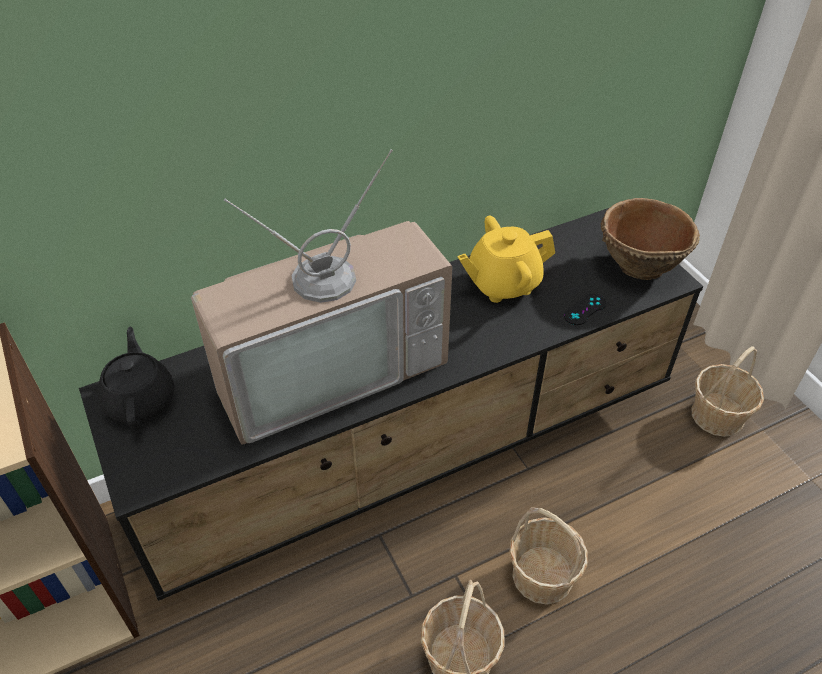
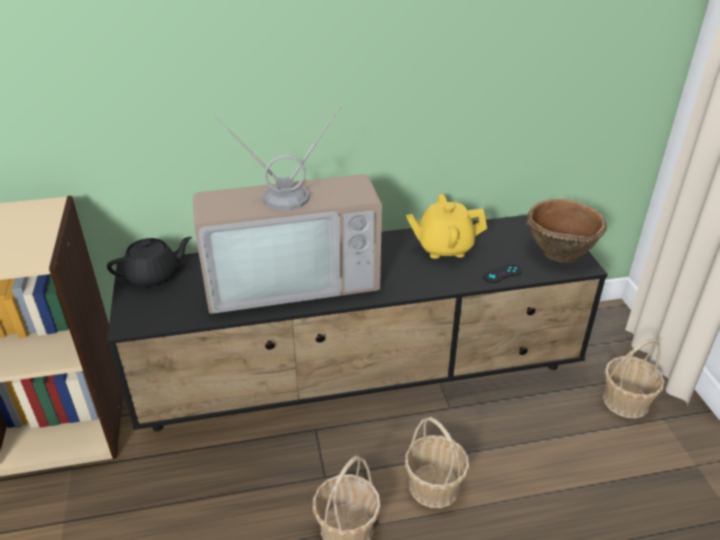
camera: 15 degrees right, 10 degrees down
(141, 399) = (154, 275): black teapot -> black teapot turned 60 degrees clockwise

